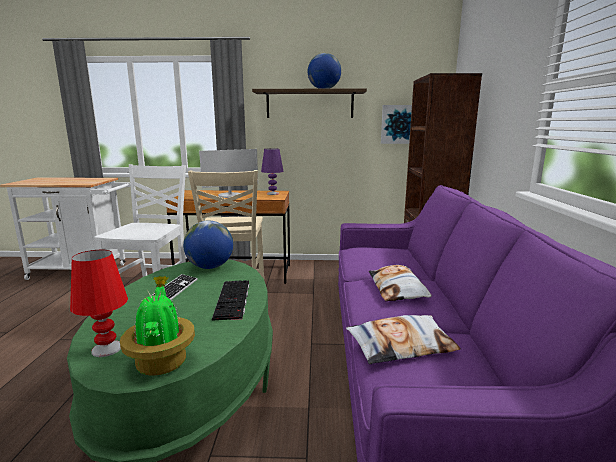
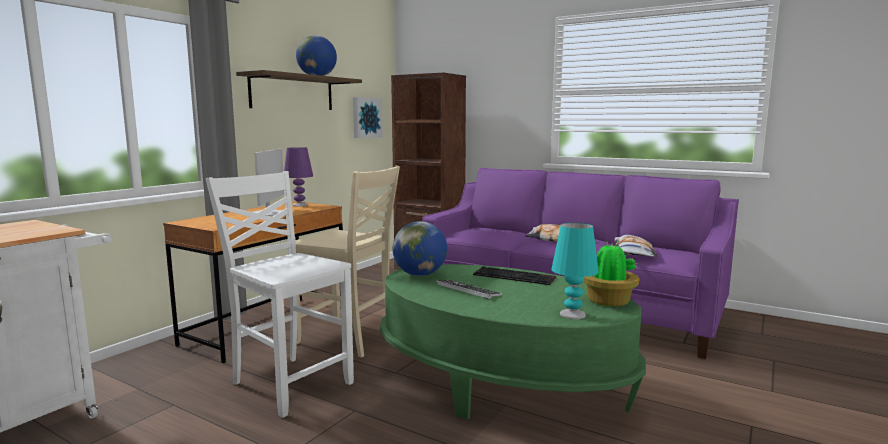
camera: 60 degrees left, 5 degrees down
(107, 349) = (573, 314): red table lamp -> turquoise table lamp

